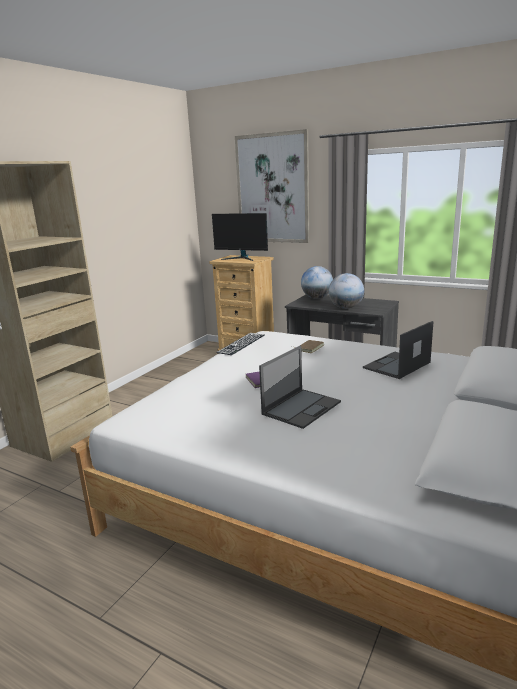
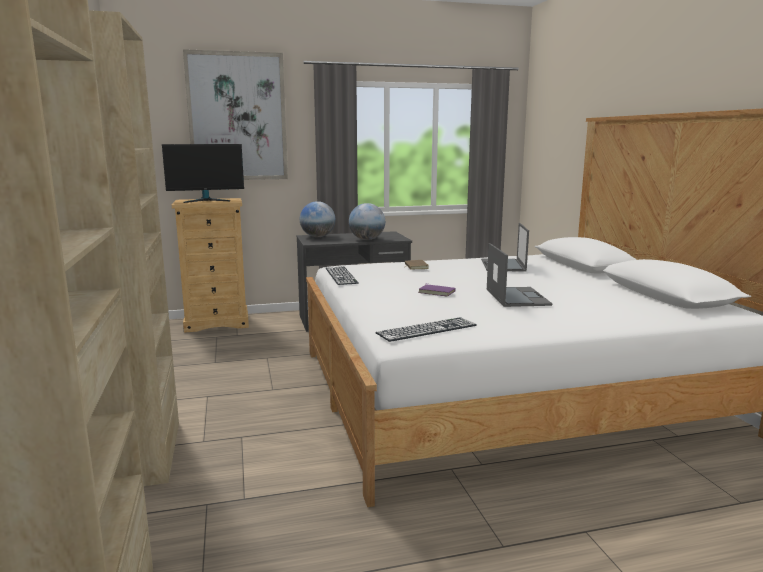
camera: 45 degrees left, 5 degrees down
(157, 416) = (427, 329): none -> keyboard

